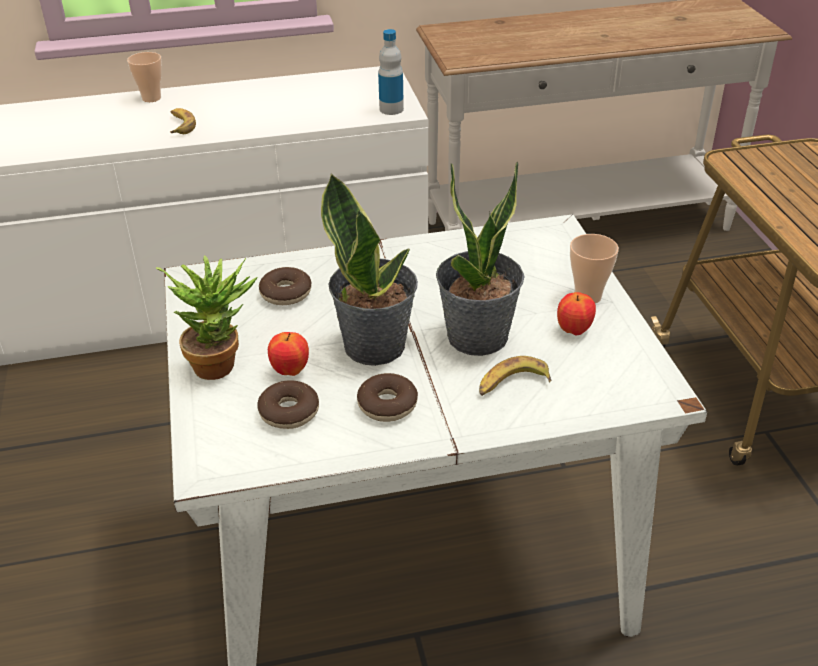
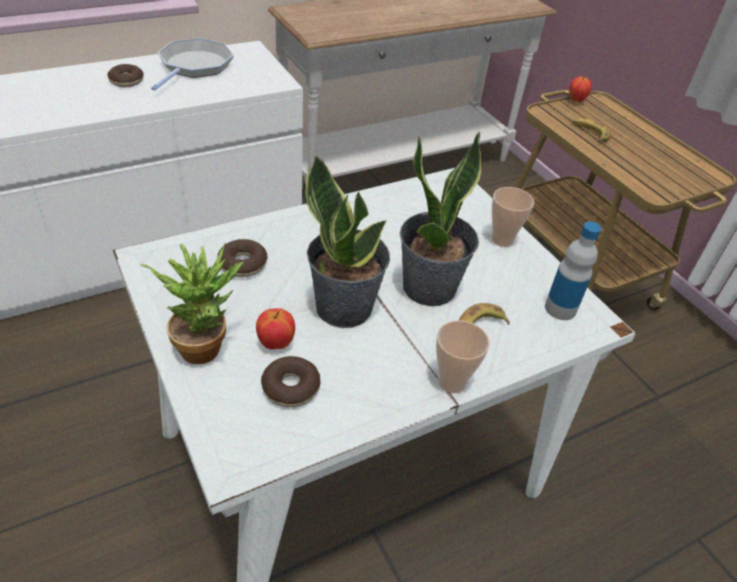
camera: 20 degrees left, 5 degrees up
(151, 98) = (40, 78): cup -> cup (452, 382)
(180, 125) = (78, 104): banana -> banana (589, 133)
(314, 91) = (194, 66): none -> frying pan
(387, 405) = (378, 366): donut -> donut (126, 81)
(391, 109) = (268, 81): bottle -> bottle (560, 308)
(574, 330) = (504, 272): apple -> apple (576, 100)

